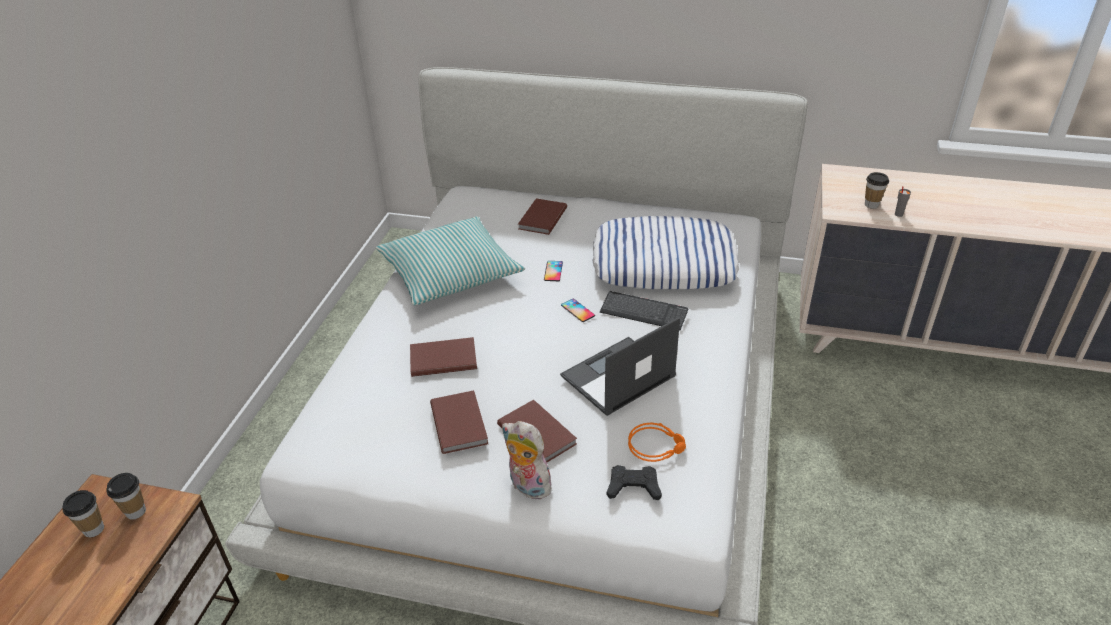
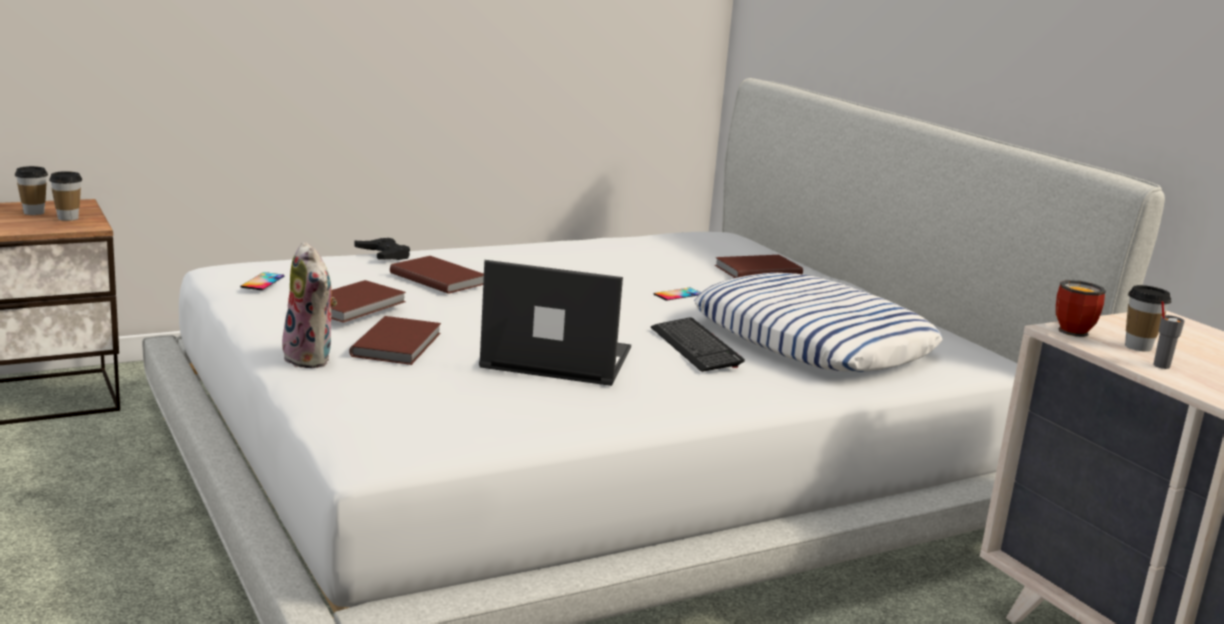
camera: 45 degrees right, 20 degrees down
(450, 273) = (581, 257): pillow -> none
(527, 486) = (312, 358): plush toy -> plush toy turned 150 degrees clockwise
(577, 310) = (633, 318): phone -> phone (262, 282)
(633, 487) = (383, 405): black game controller -> black game controller (383, 255)
(656, 445) = (472, 402): orange headphones -> none
(840, 208) = (1076, 330): none -> mug

